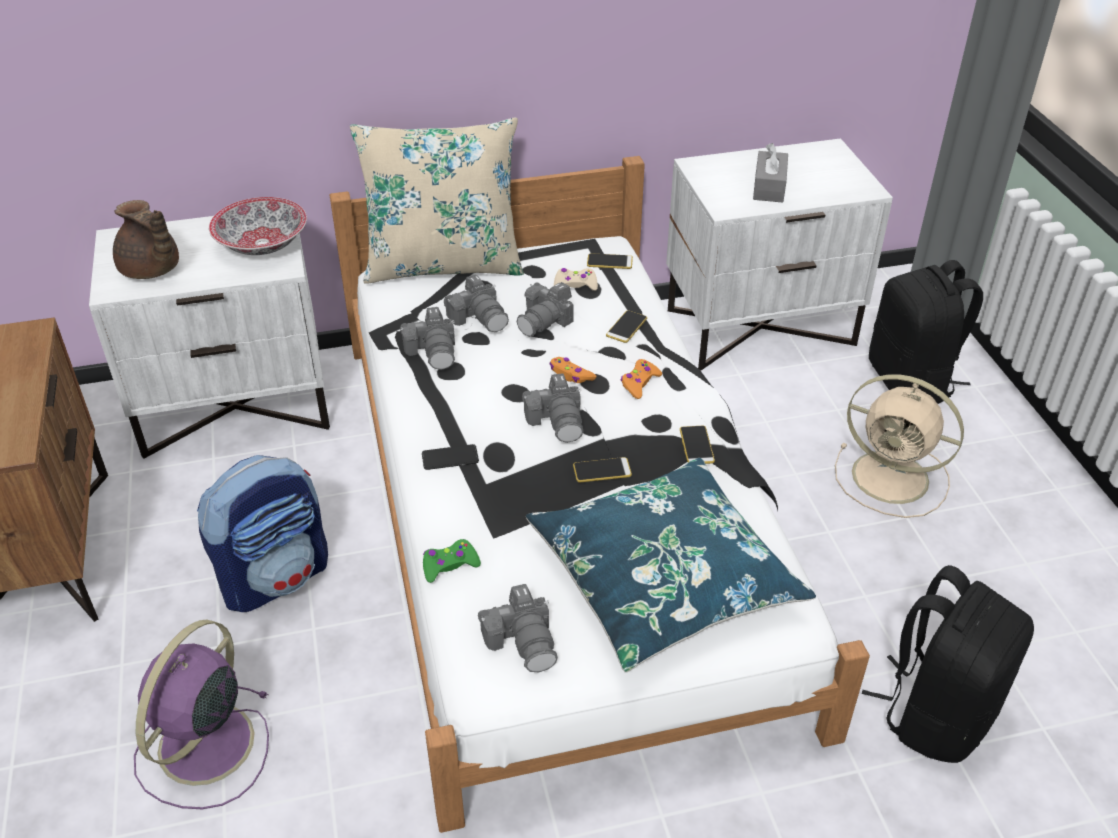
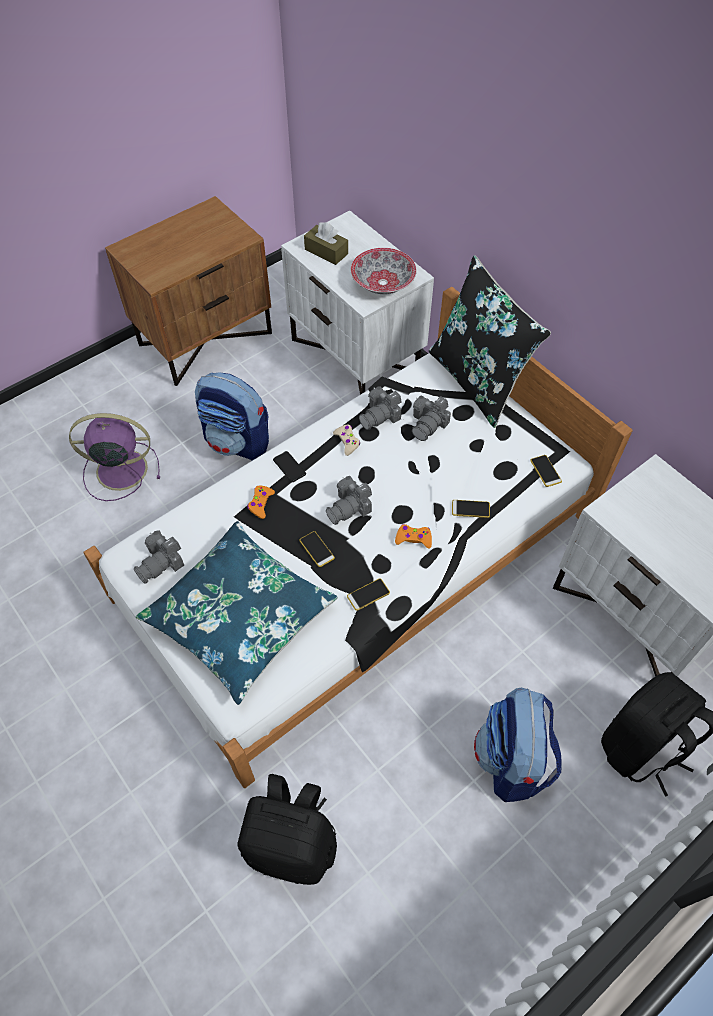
camera: 65 degrees right, 15 degrees up
(151, 270) = (326, 251): brown teapot -> brown tissue box
(444, 264) = (477, 381): beige pillow -> black pillow
(449, 565) = (203, 504): green game controller -> none
(545, 321) = (446, 460): camera -> none
(571, 375) = (401, 497): orange game controller -> orange game controller (261, 504)
(575, 285) = (501, 461): beige game controller -> beige game controller (347, 441)
(769, 187) = (662, 531): grey tissue box -> none
(893, 478) = (511, 761): beige fan -> backpack

